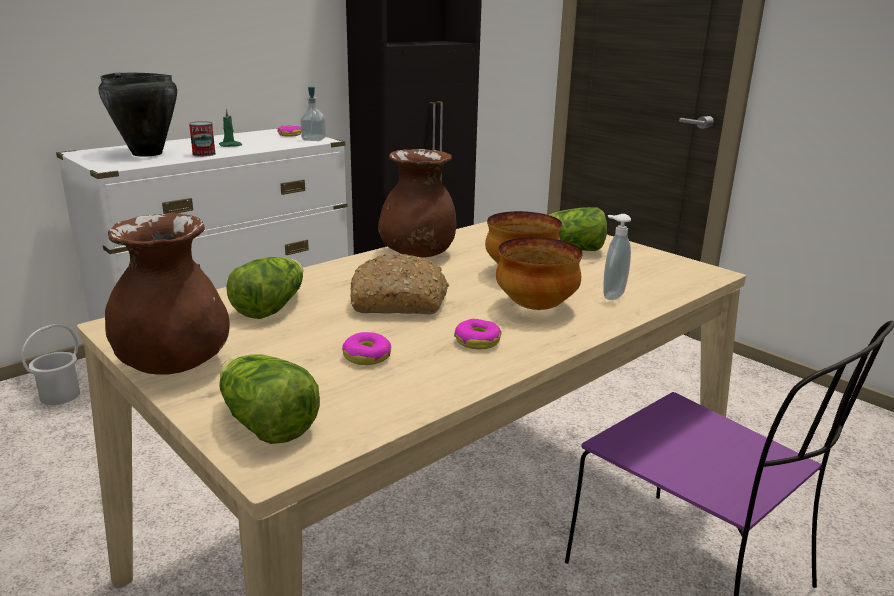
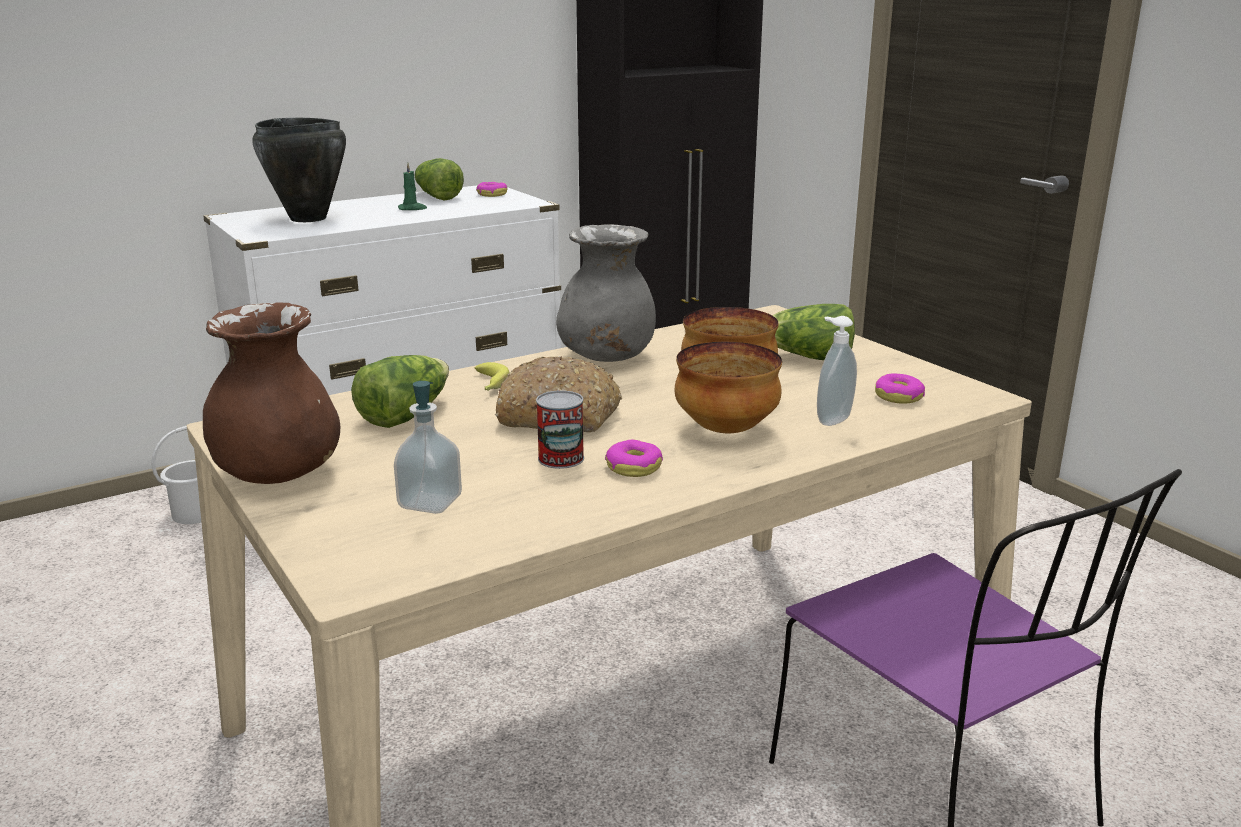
camera: 10 degrees right, 0 degrees up
(204, 154) = (375, 220): can -> can (561, 458)
(266, 424) = (357, 543): lettuce -> lettuce (437, 196)
(314, 139) = (519, 201): soap dispenser -> soap dispenser (430, 502)
(332, 279) = (490, 385): none -> banana
(367, 356) = (495, 477): donut -> donut (899, 396)
(418, 255) = (606, 358): brown vase -> grey vase

